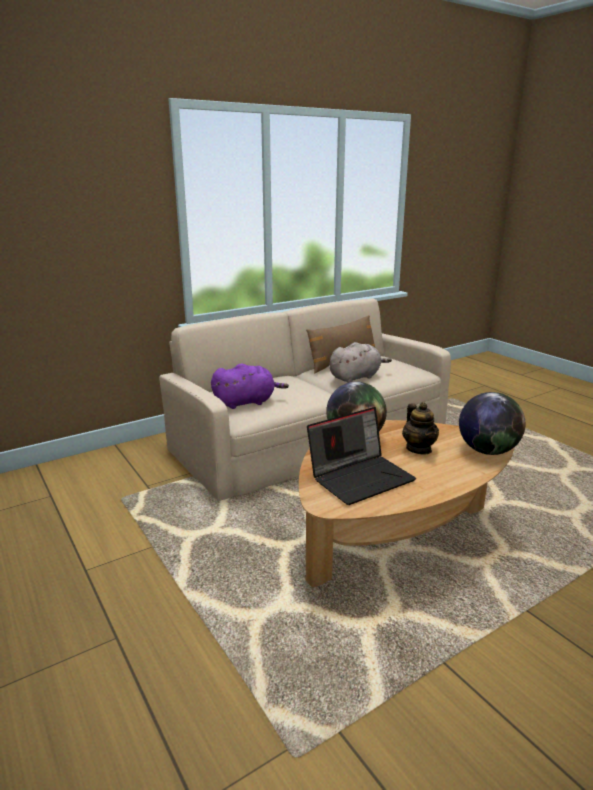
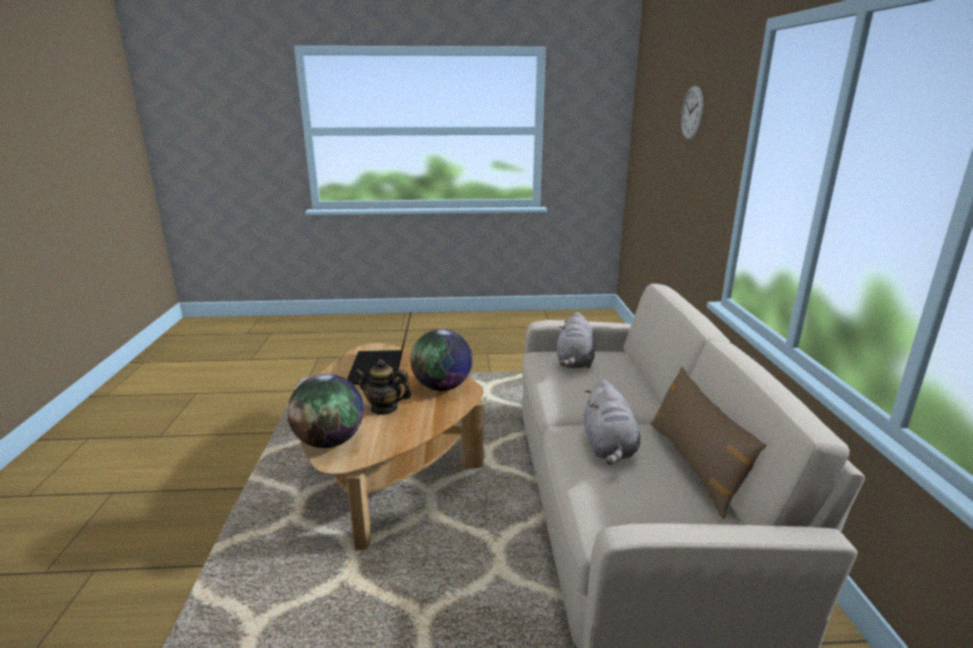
camera: 120 degrees right, 0 degrees up
(48, 175) = (692, 113): none -> wall clock
(247, 402) = (575, 362): purple plush toy -> grey plush toy

